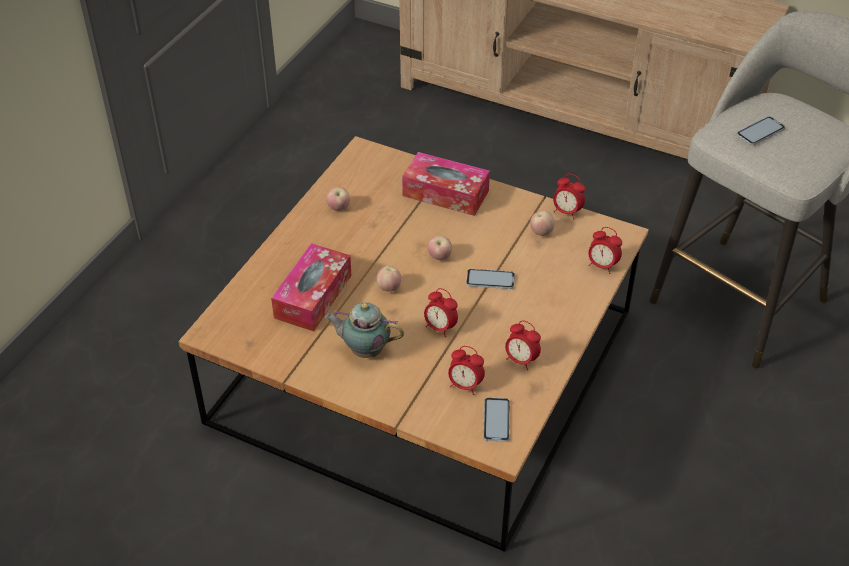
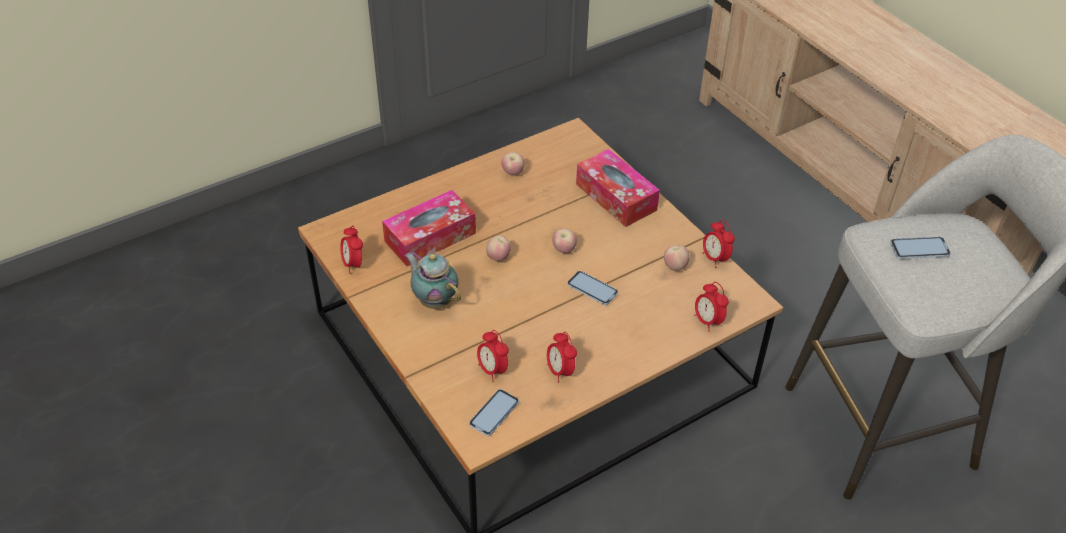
camera: 30 degrees right, 0 degrees up
(440, 327) = (513, 310): alarm clock -> alarm clock (353, 264)

